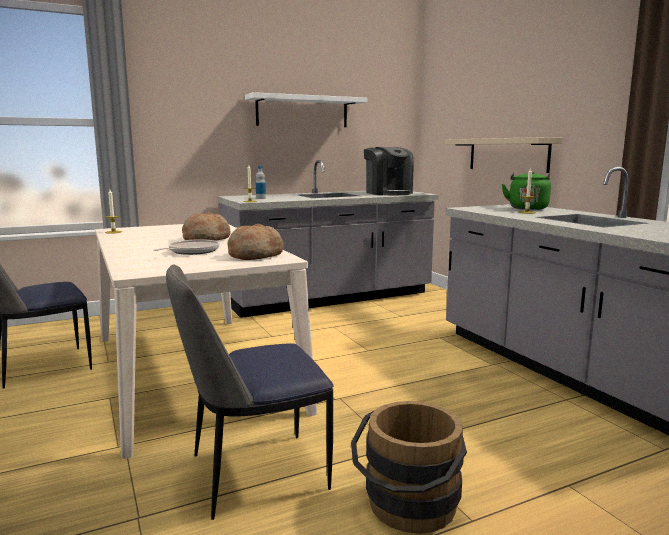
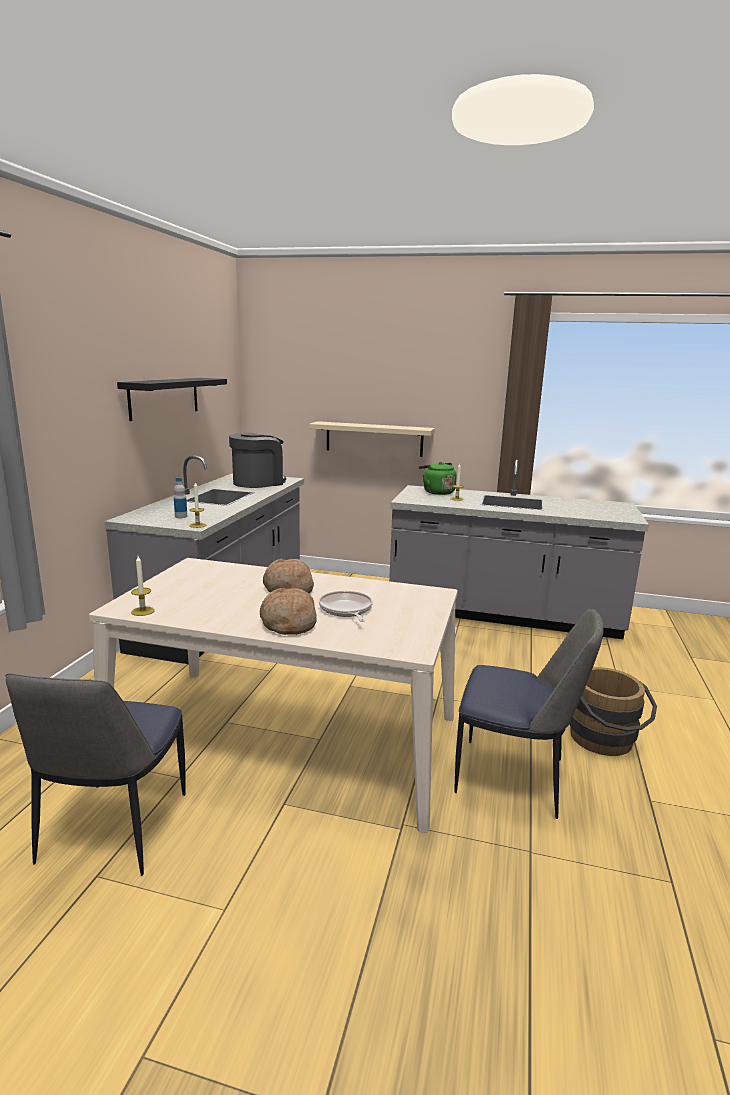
camera: 50 degrees left, 5 degrees up
(254, 473) = (514, 777): chair -> chair turned 90 degrees counterclockwise
(255, 255) = (406, 596): bread -> bread (288, 623)
(302, 111) = (164, 397): white shelf -> black shelf
(388, 193) = (258, 482): coffee machine -> coffee machine turned 60 degrees counterclockwise

